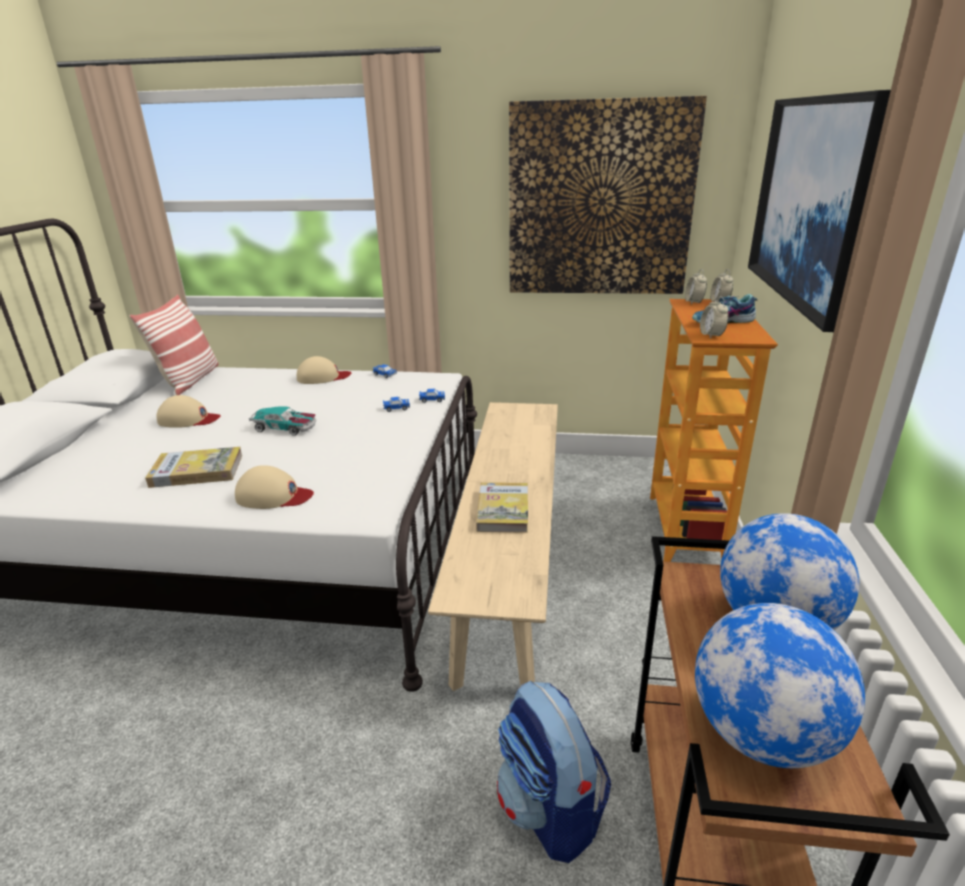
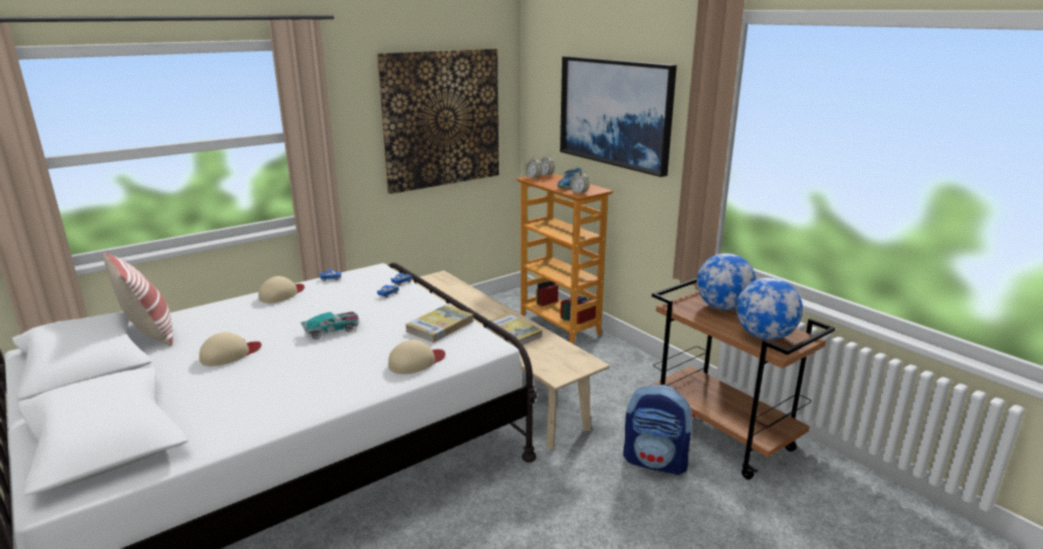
camera: 45 degrees left, 5 degrees down
(197, 471) = (326, 373): book -> book (440, 326)

